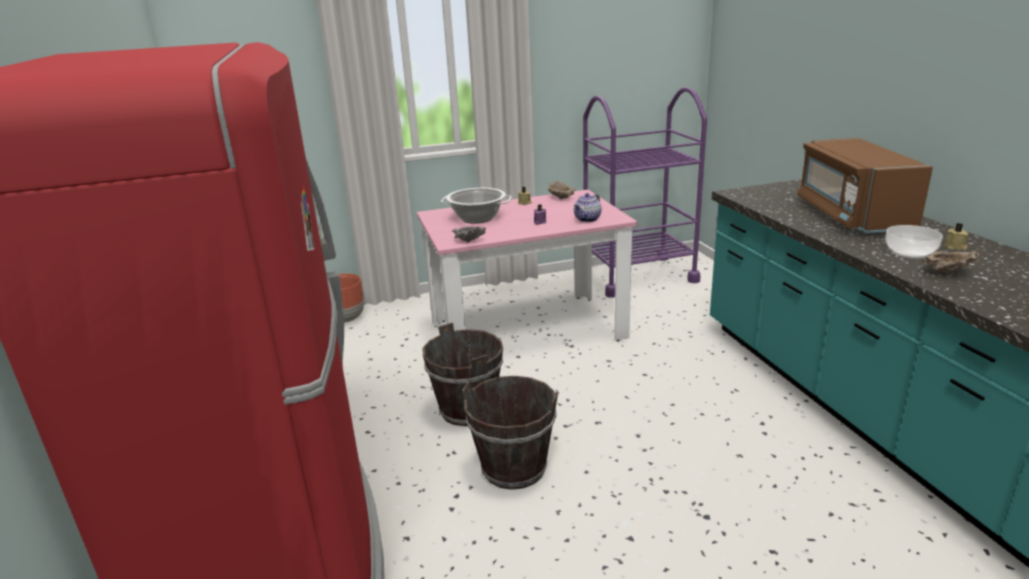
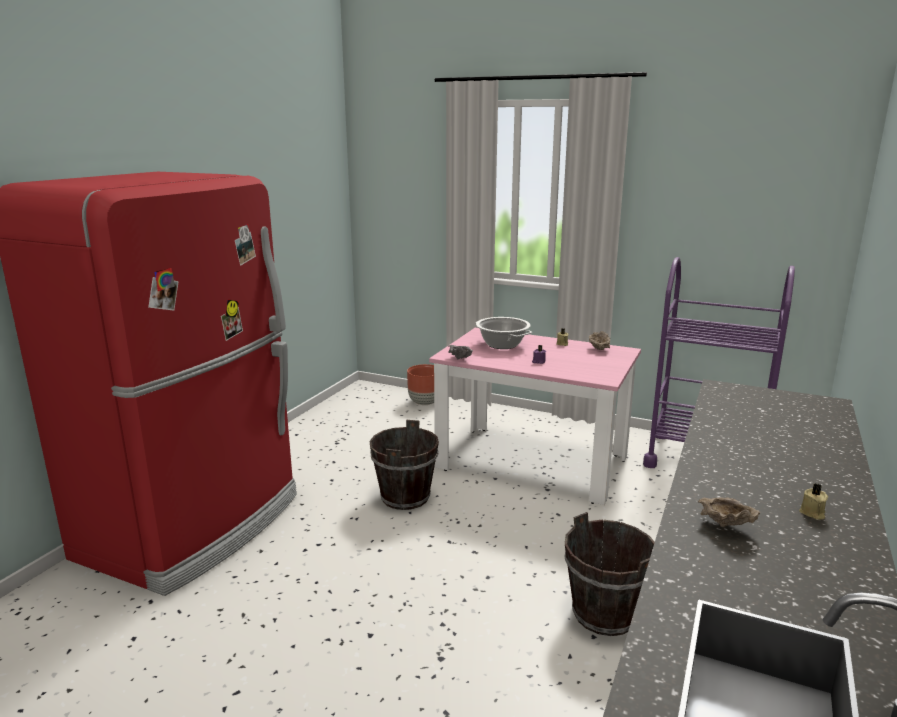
camera: 40 degrees right, 5 degrees down
(513, 469) = (373, 549): brown bucket -> brown bucket (604, 614)
(587, 219) = (579, 372): teapot -> none
(851, 215) = (784, 445): brown microwave -> none
(910, 252) = (744, 496): bowl -> none

